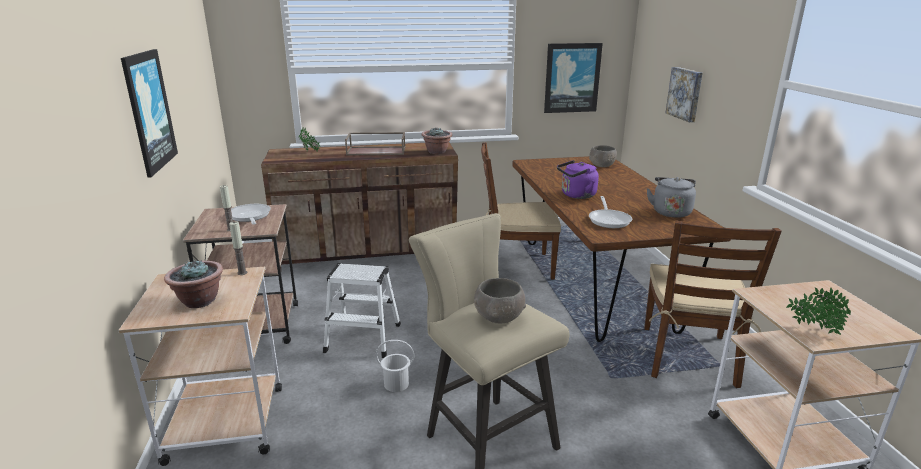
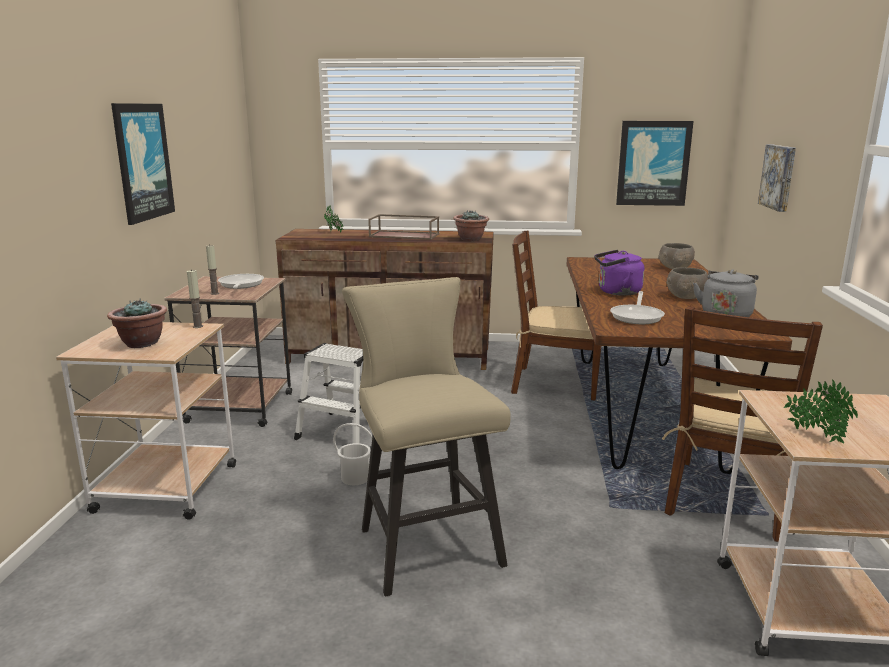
camera: 15 degrees right, 5 degrees down
(499, 317) = (429, 386): grey bowl -> grey bowl (686, 297)

